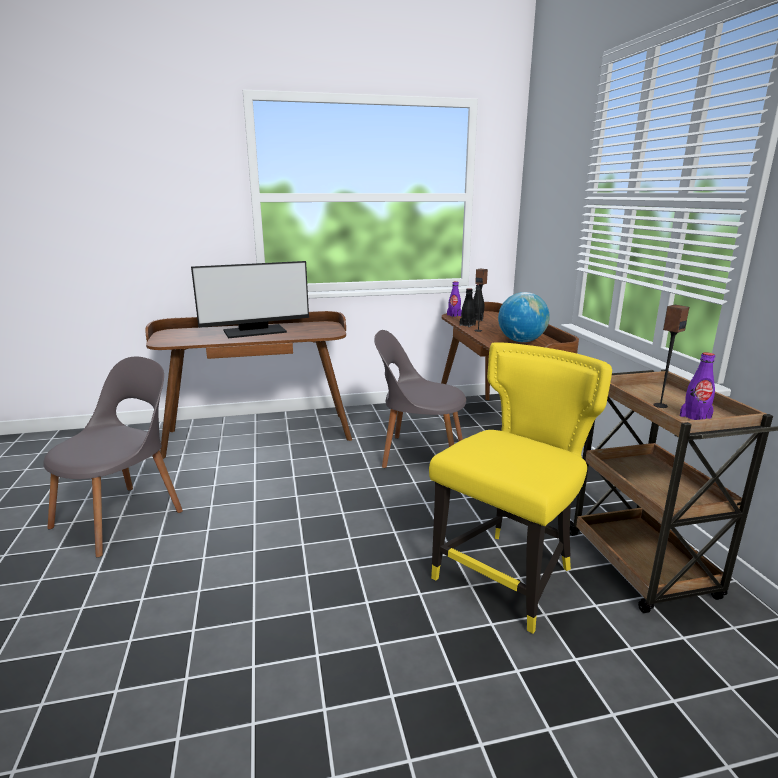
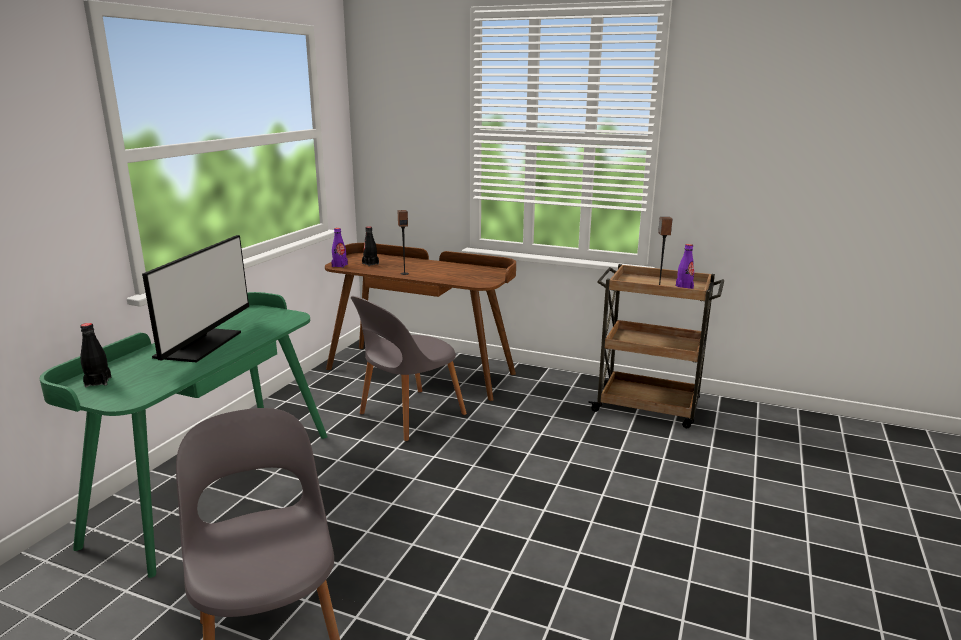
camera: 55 degrees left, 0 degrees up
(259, 434) = (215, 484): brown desk -> green desk
(467, 325) = (380, 271): black bottle -> black bottle (98, 382)
(508, 575) = (615, 452): yellow chair -> none
(521, 341) = (460, 273): globe -> none

